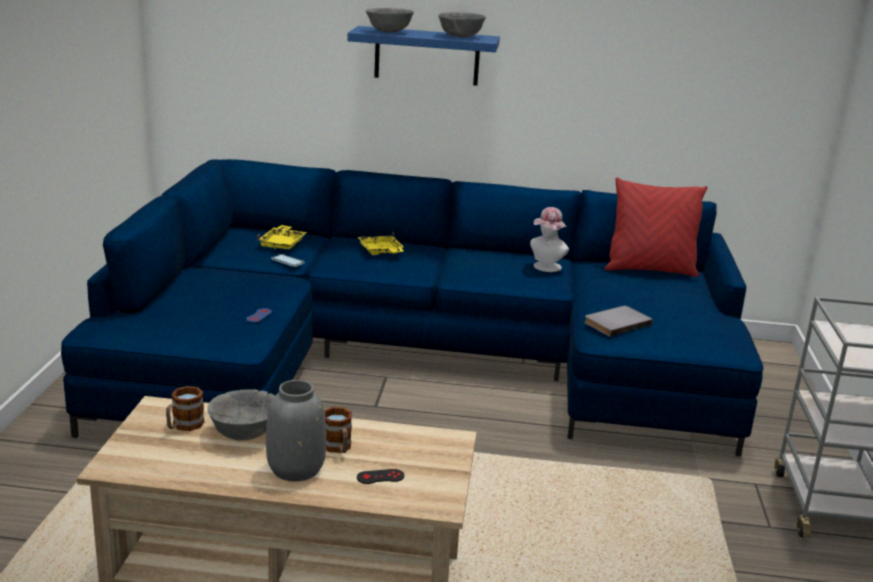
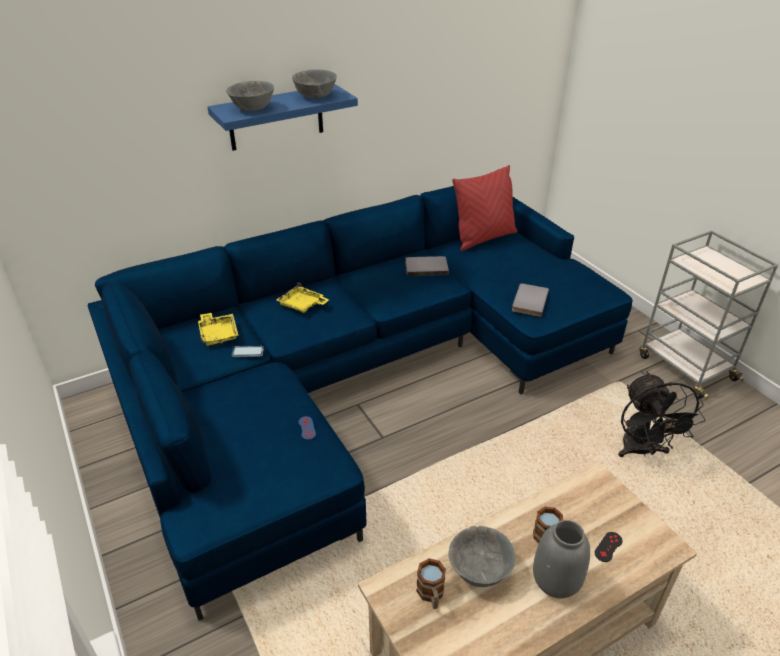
camera: 35 degrees left, 15 degrees up
(545, 268) = (426, 267): hat -> grey book
(644, 539) = (641, 451): none -> black fan

